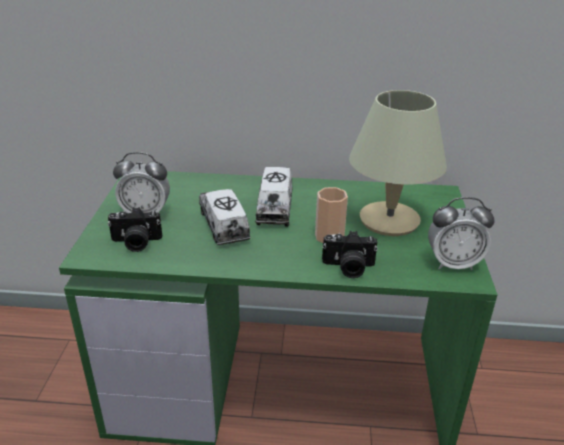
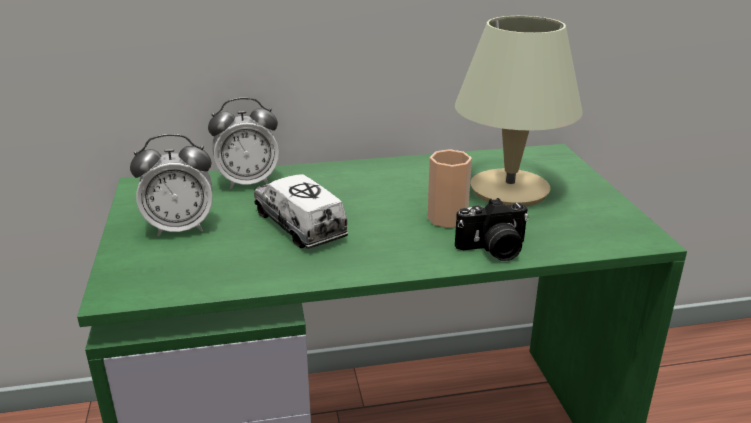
camera: 15 degrees left, 5 degrees down
(136, 243) = (184, 265): camera -> none
(274, 208) = (357, 196): toy truck -> none
(453, 264) = (615, 226): alarm clock -> alarm clock (248, 182)

